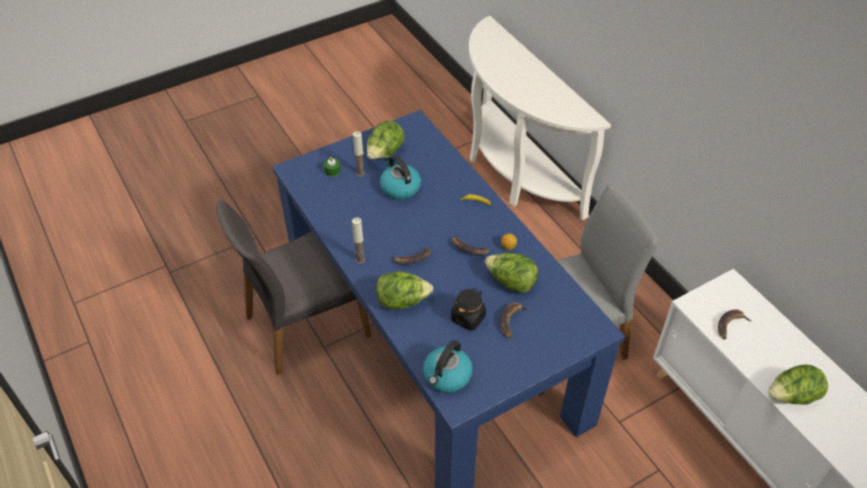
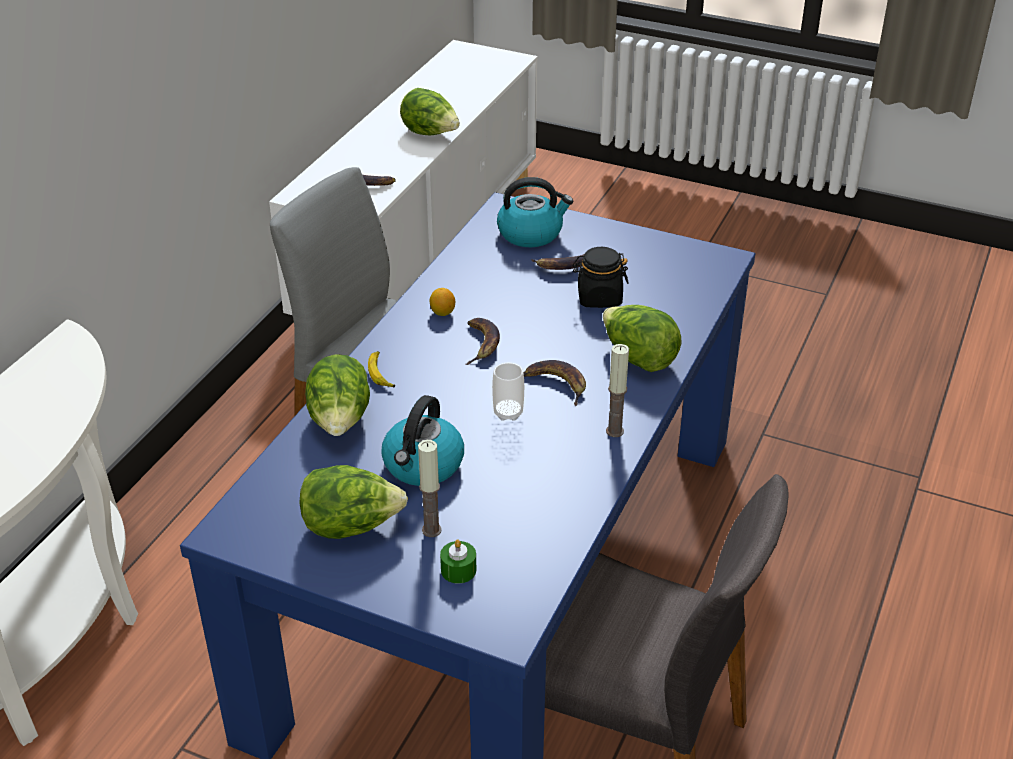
camera: 125 degrees left, 10 degrees down
(407, 230) = (508, 413): none -> cup
(447, 376) = (699, 279): kettle -> kettle (531, 233)
(511, 282) = (504, 288): lettuce -> lettuce (340, 422)

